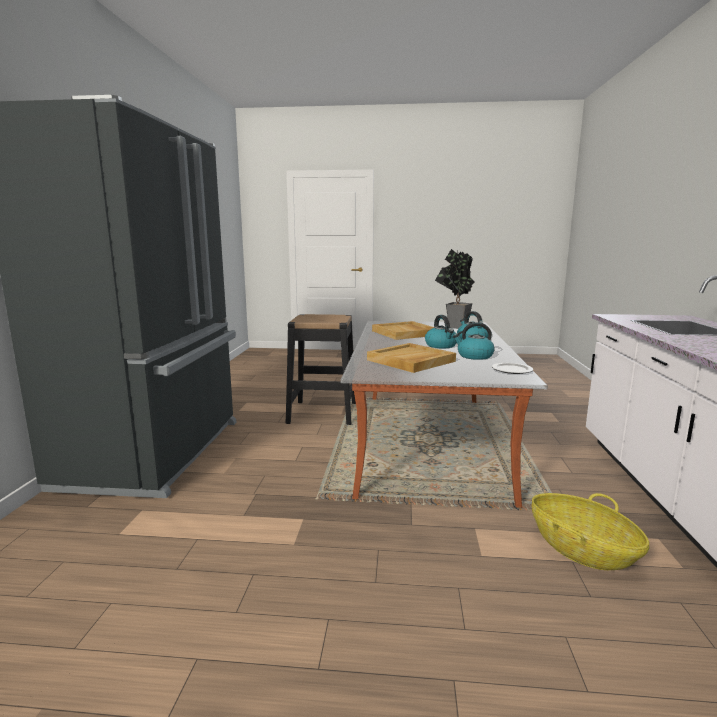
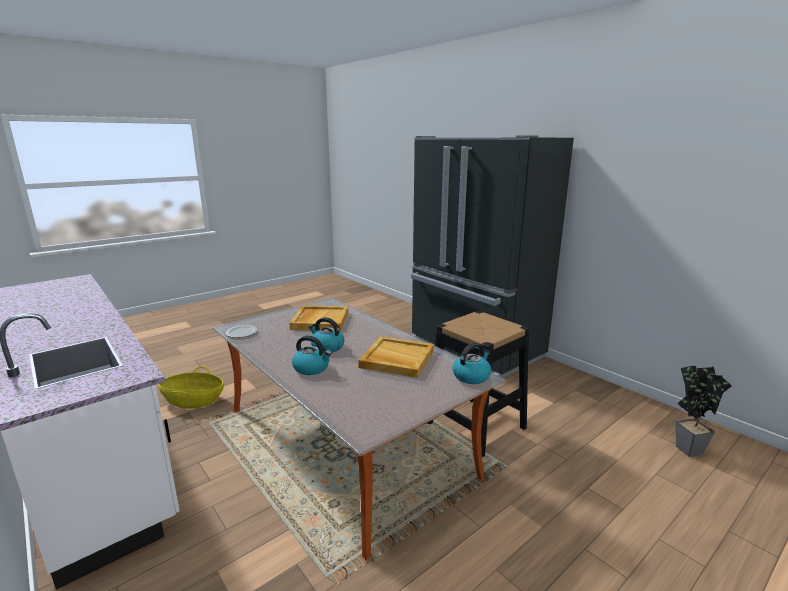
camera: 135 degrees right, 5 degrees up
(455, 327) = (372, 400): potted plant -> potted plant (688, 447)
(474, 356) = (282, 341): kettle -> kettle (471, 376)

